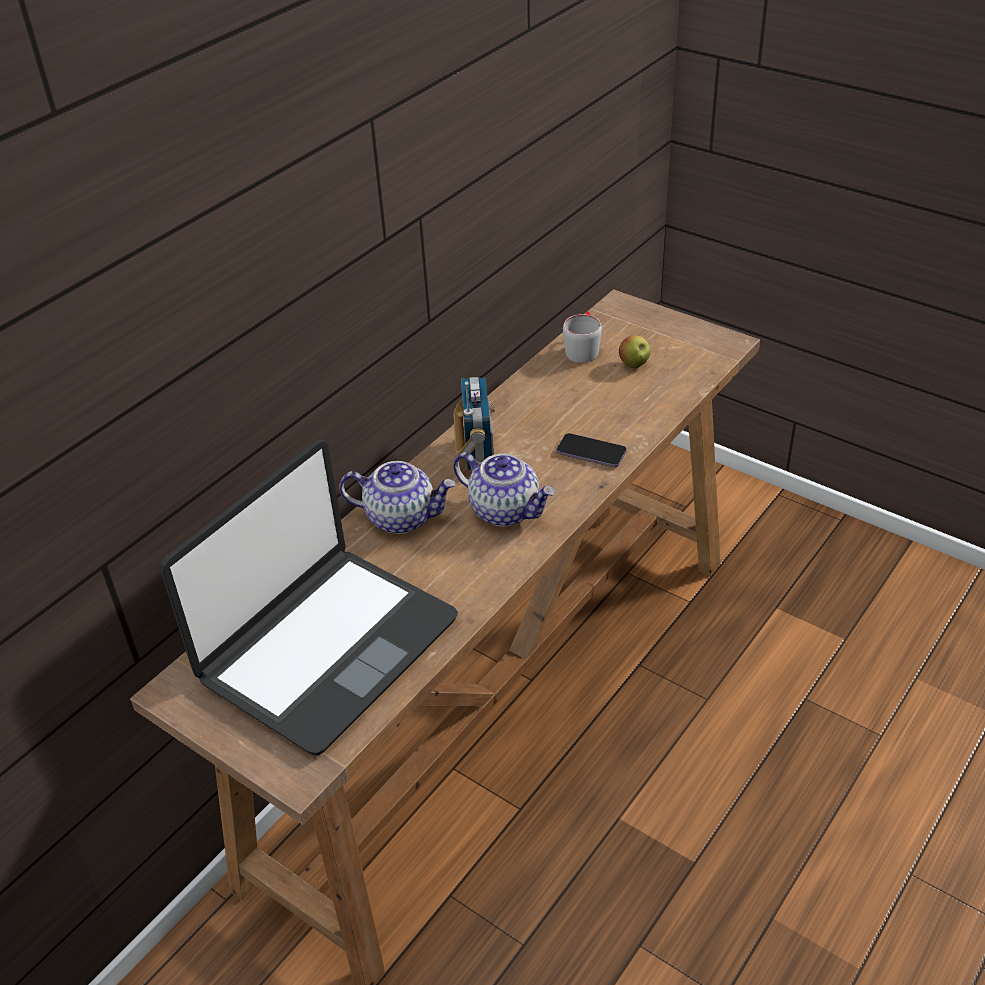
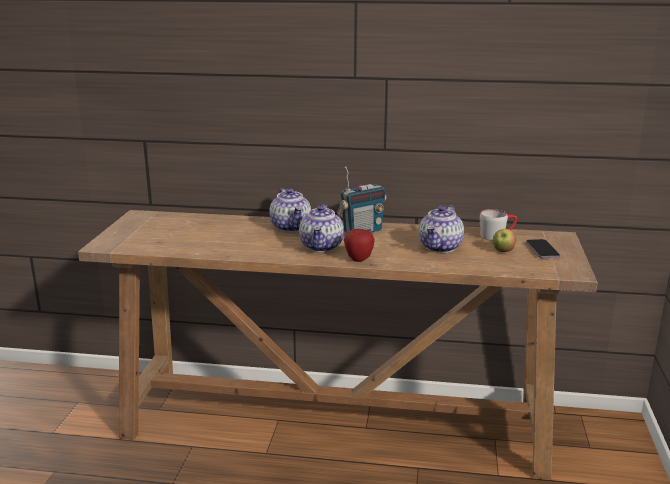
camera: 60 degrees right, 20 degrees down
(327, 648) = (184, 233): laptop -> none
(577, 491) = (358, 259): none -> apple
(587, 407) = (441, 247): none -> teapot
(591, 452) = (399, 256): phone -> phone (542, 250)

